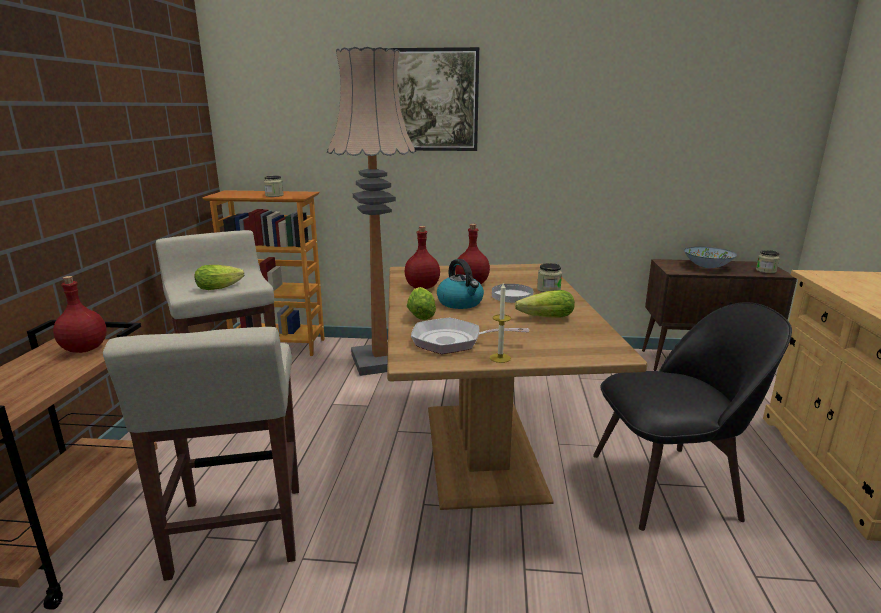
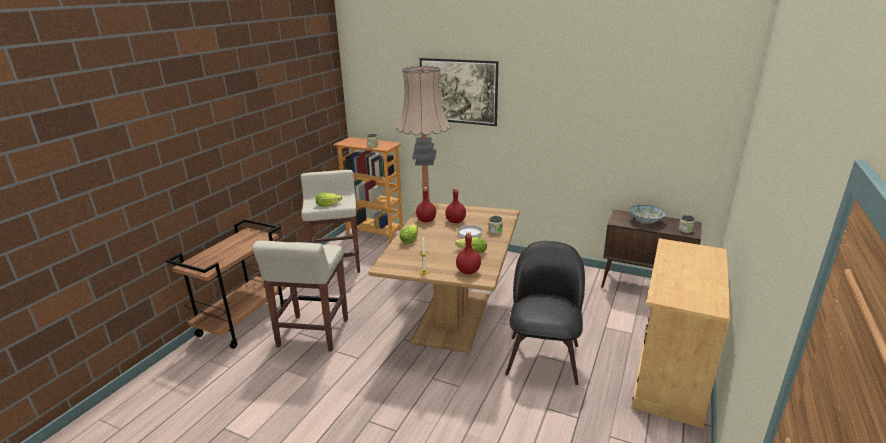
camera: 20 degrees right, 5 degrees up
(84, 349) = (255, 236): red bottle -> red bottle (468, 271)
(452, 341) = (410, 259): frying pan -> none
(460, 303) = (437, 234): kettle -> none
(669, 485) = (543, 357): black chair -> black chair turned 90 degrees counterclockwise

